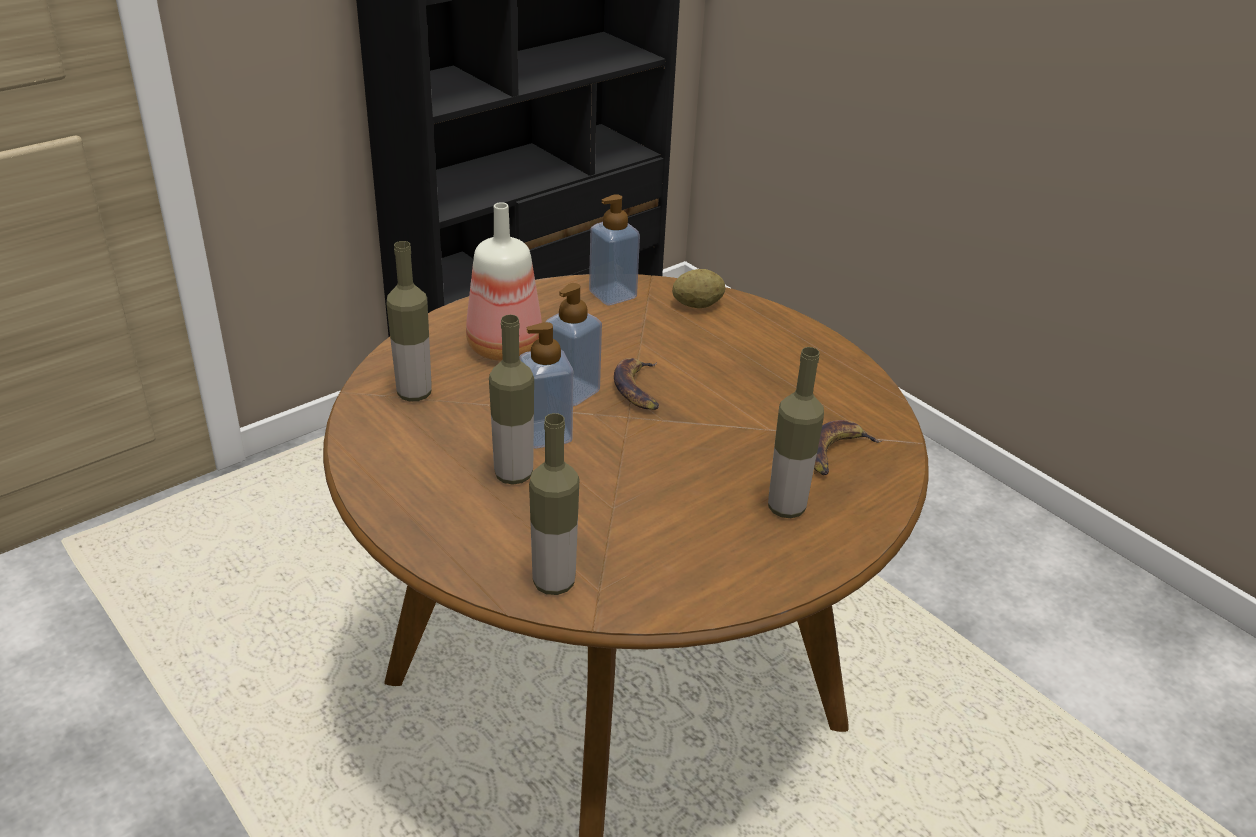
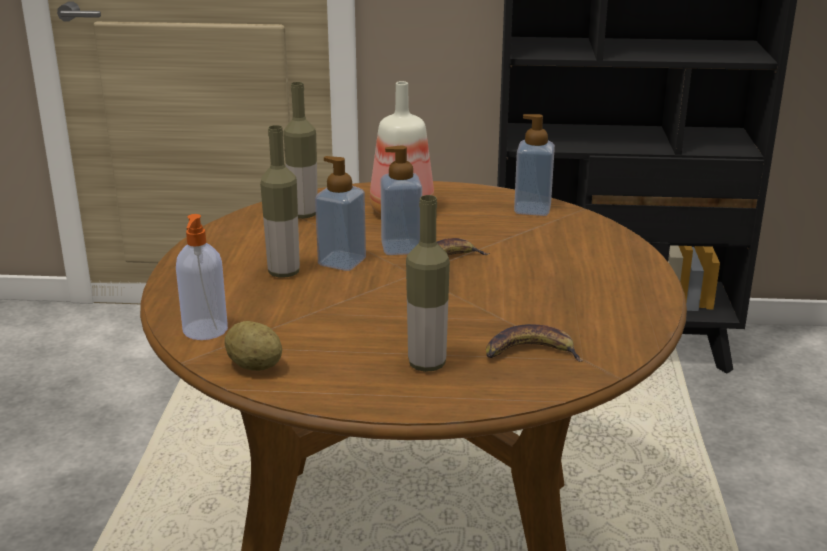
camera: 45 degrees right, 10 degrees down
(554, 582) = (205, 331): bottle -> soap dispenser
(697, 305) = (588, 235): potato -> potato (254, 366)

